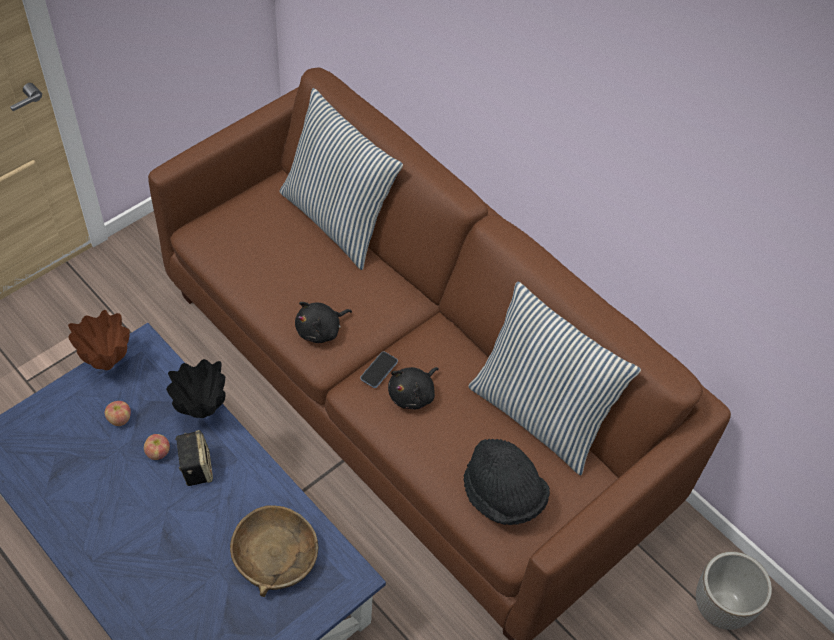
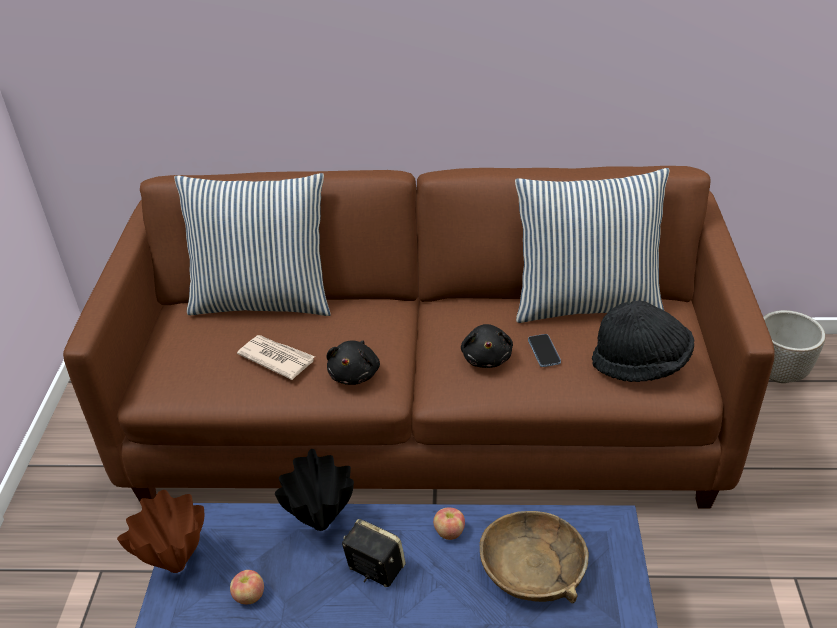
camera: 40 degrees left, 15 degrees down
(158, 452) = (323, 588): apple -> apple (449, 532)
(290, 275) = (276, 358): none -> newspaper
(379, 370) = (439, 363): phone -> phone (544, 351)

